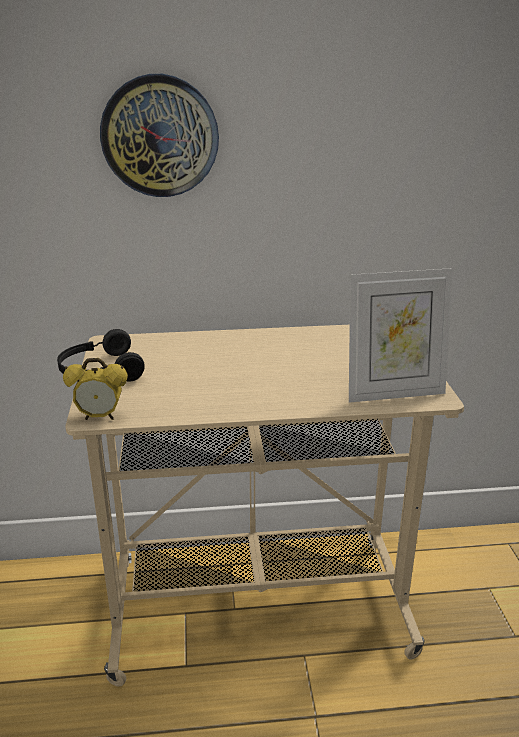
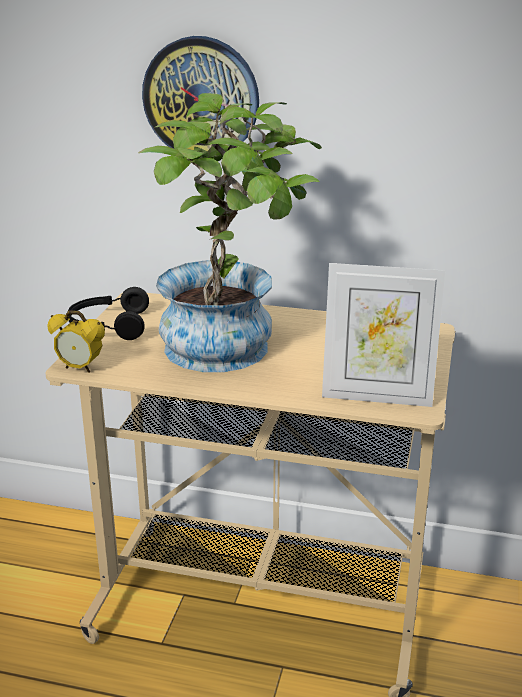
camera: 20 degrees right, 0 degrees up
(236, 374) = (232, 350): none -> potted plant

